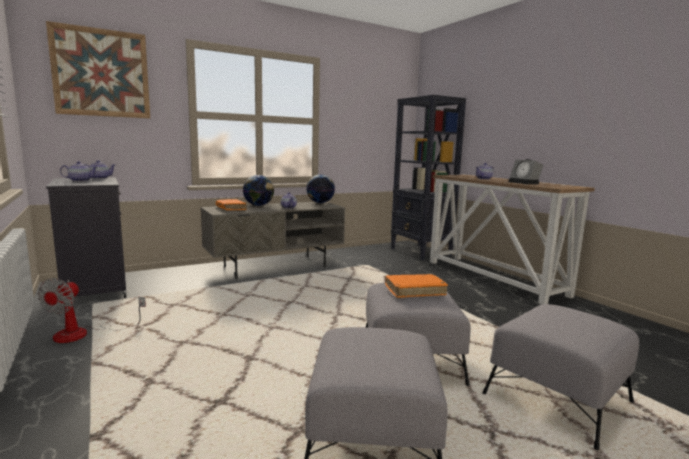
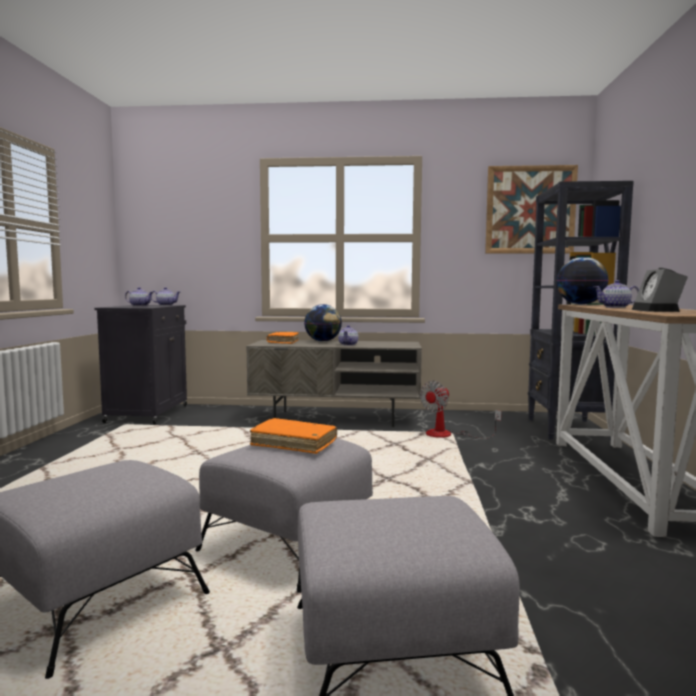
camera: 35 degrees right, 5 degrees down
(83, 334) = (77, 445): fan -> fan (448, 435)
(101, 73) = (181, 203): picture -> picture (530, 210)
(320, 202) = (406, 342): globe -> globe (580, 304)

